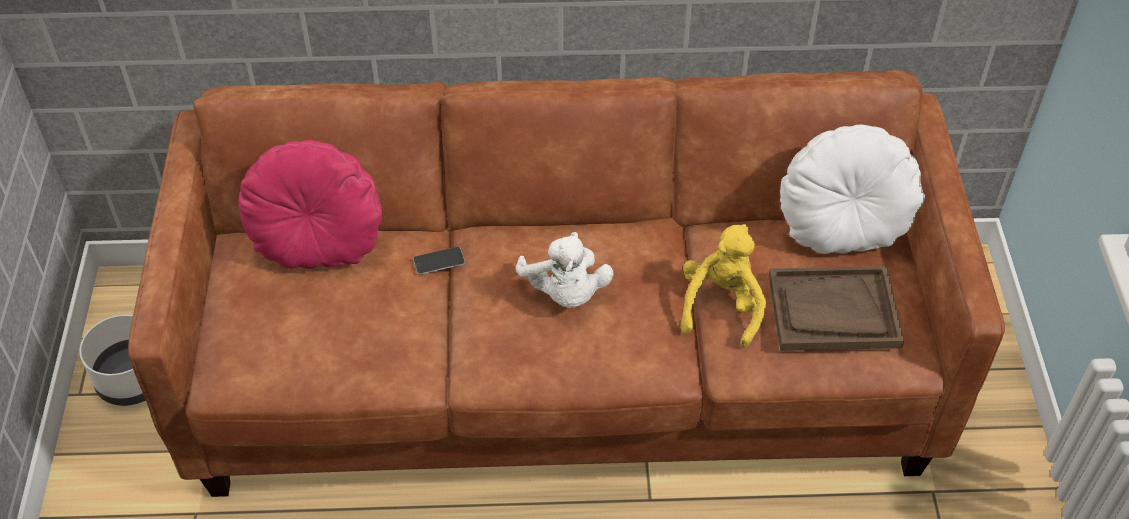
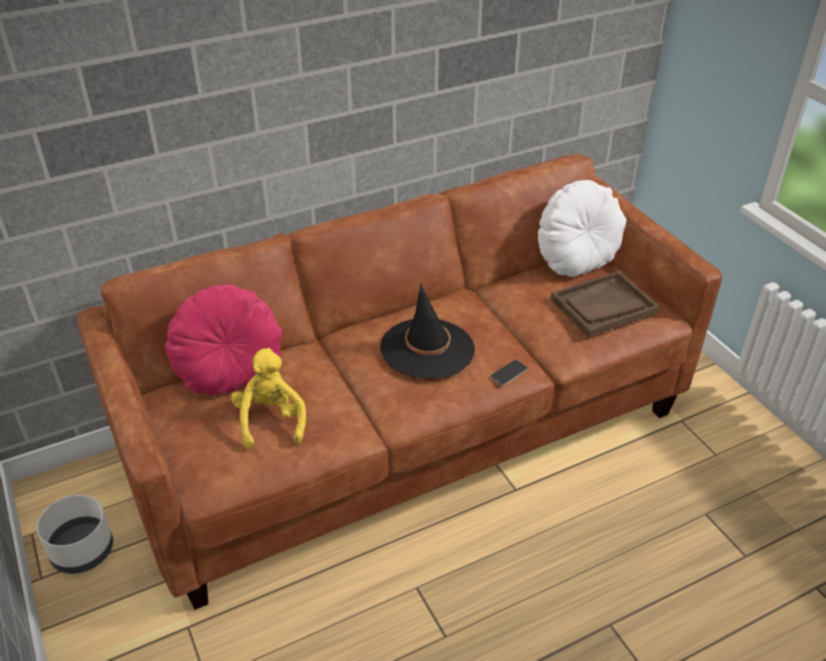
camera: 25 degrees left, 10 degrees down
(439, 261) = (325, 358): phone -> phone (509, 372)
(565, 293) = (427, 349): white plush toy -> black hat
(721, 306) = (532, 326): yellow plush toy -> yellow plush toy (271, 420)

